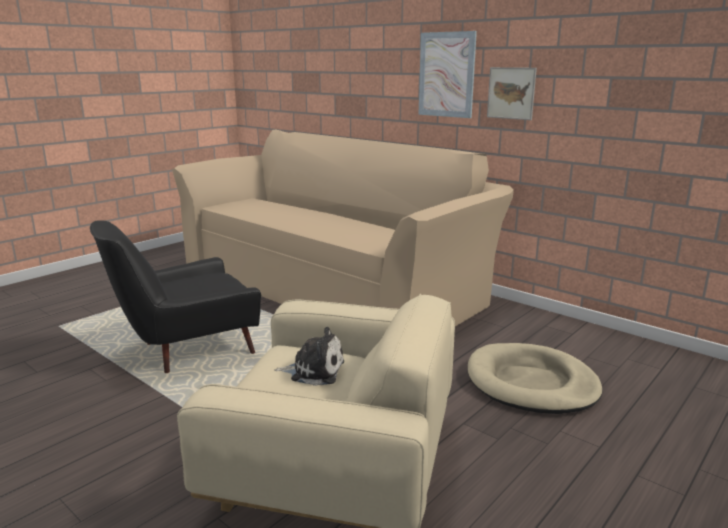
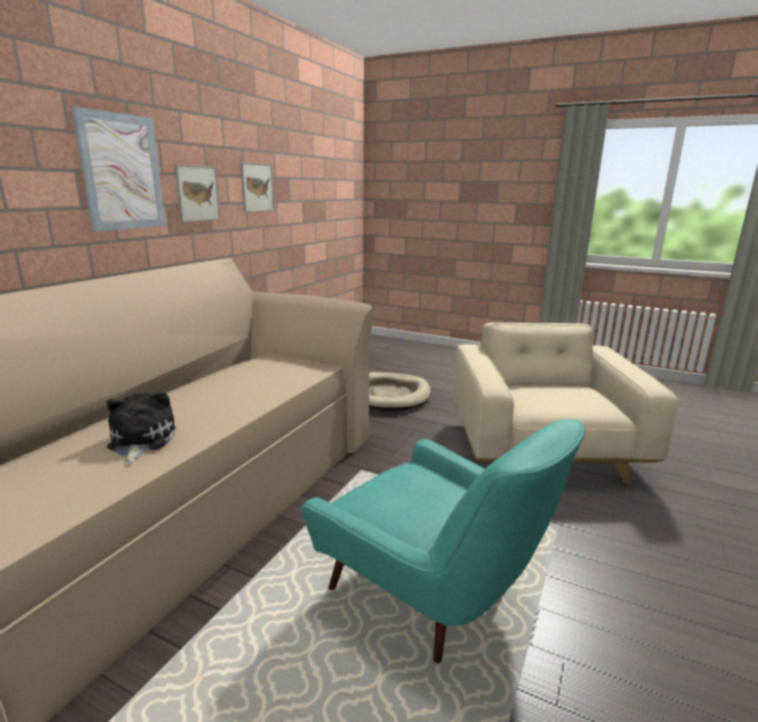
camera: 105 degrees left, 0 degrees up
(188, 350) = (432, 598): black armchair -> turquoise armchair
(314, 371) = (546, 394): plush toy -> plush toy (140, 441)
(598, 90) = (257, 187): none -> picture

